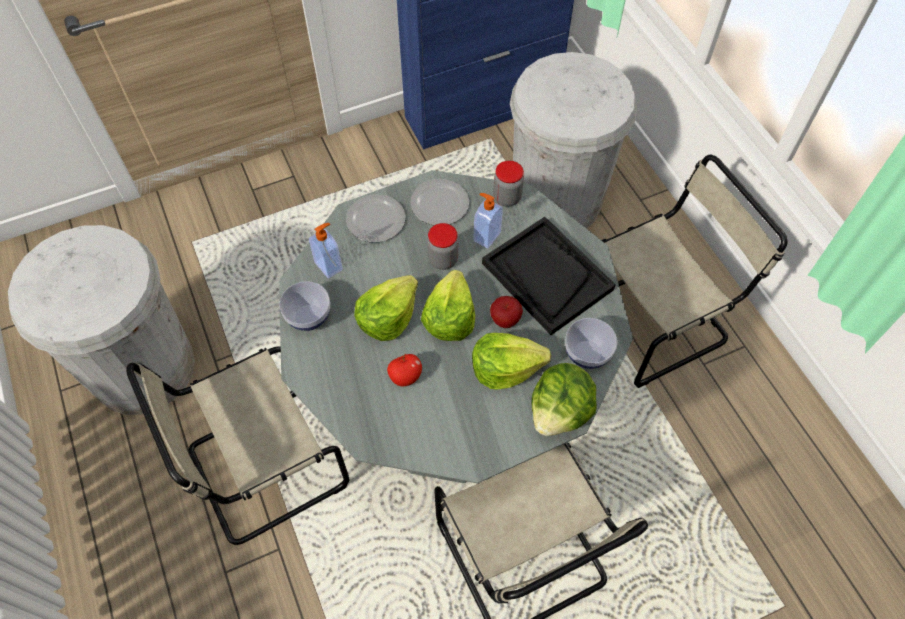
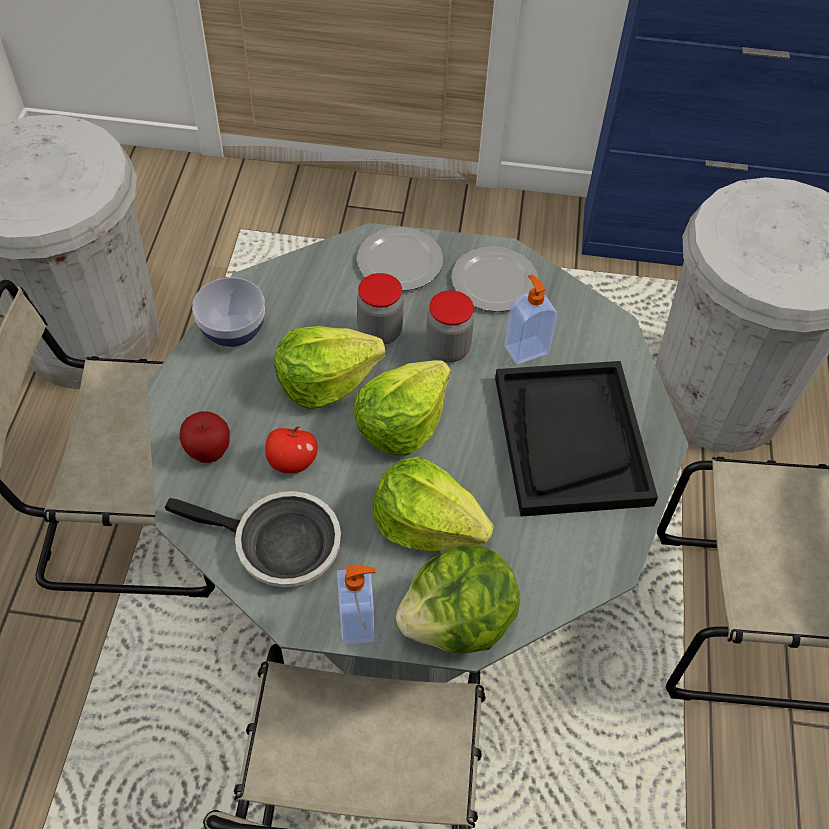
camera: 30 degrees right, 5 degrees down
(329, 265) = (303, 286): soap dispenser -> soap dispenser (358, 623)
(434, 428) = (279, 545): none -> frying pan
(505, 321) = (471, 465): apple -> apple (209, 452)
(507, 197) = (589, 316): jar -> jar (380, 332)
(587, 354) = (553, 568): bowl -> none

